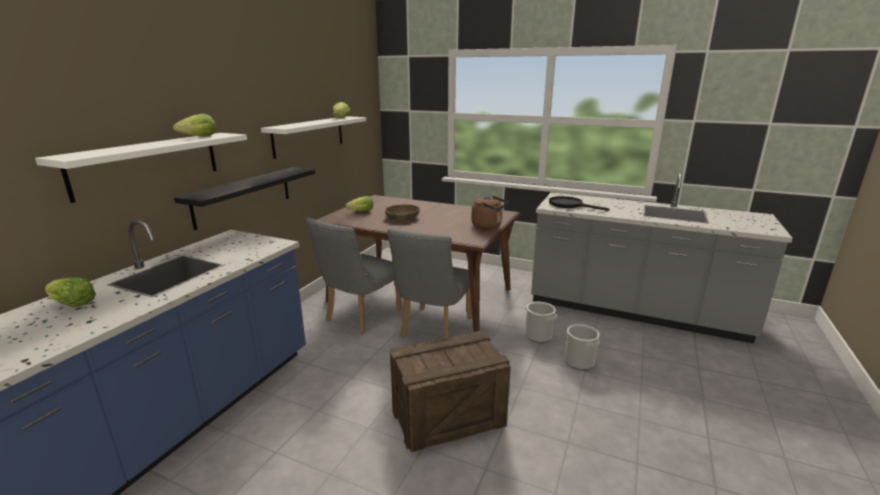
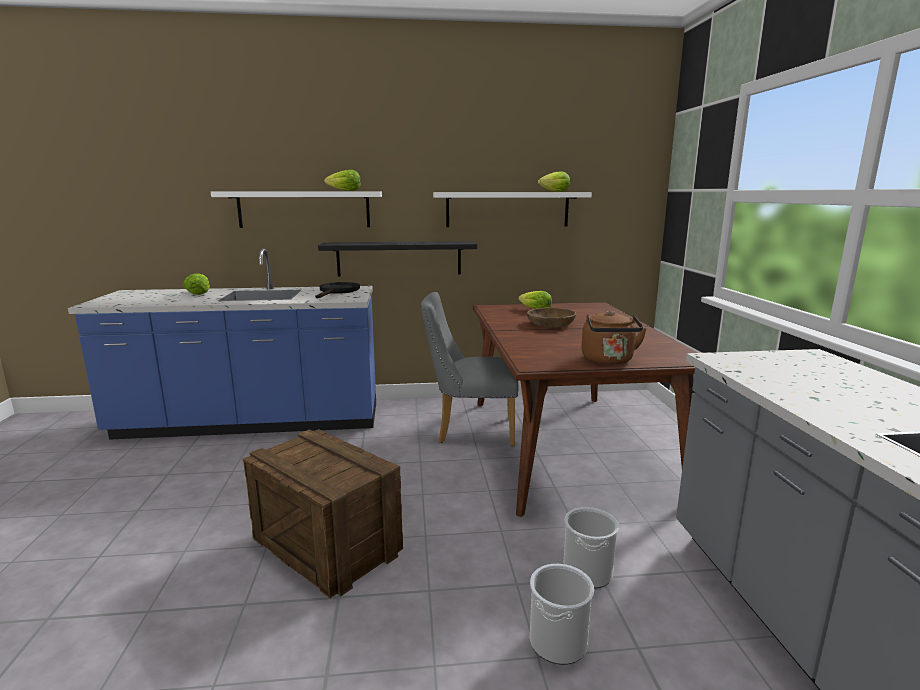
camera: 60 degrees right, 5 degrees down
(432, 329) = (496, 479): grey chair -> none
(570, 205) = (769, 369): black frying pan -> black frying pan (337, 291)

